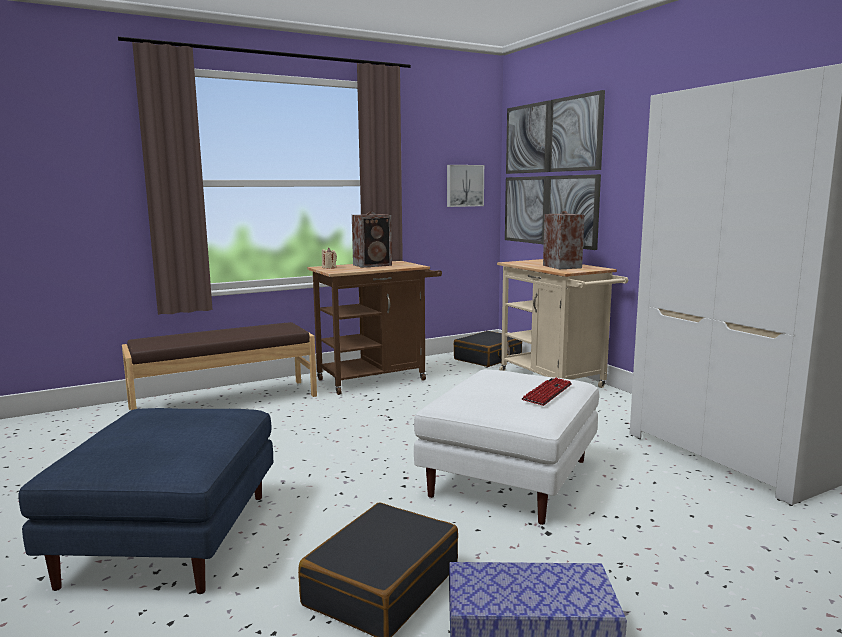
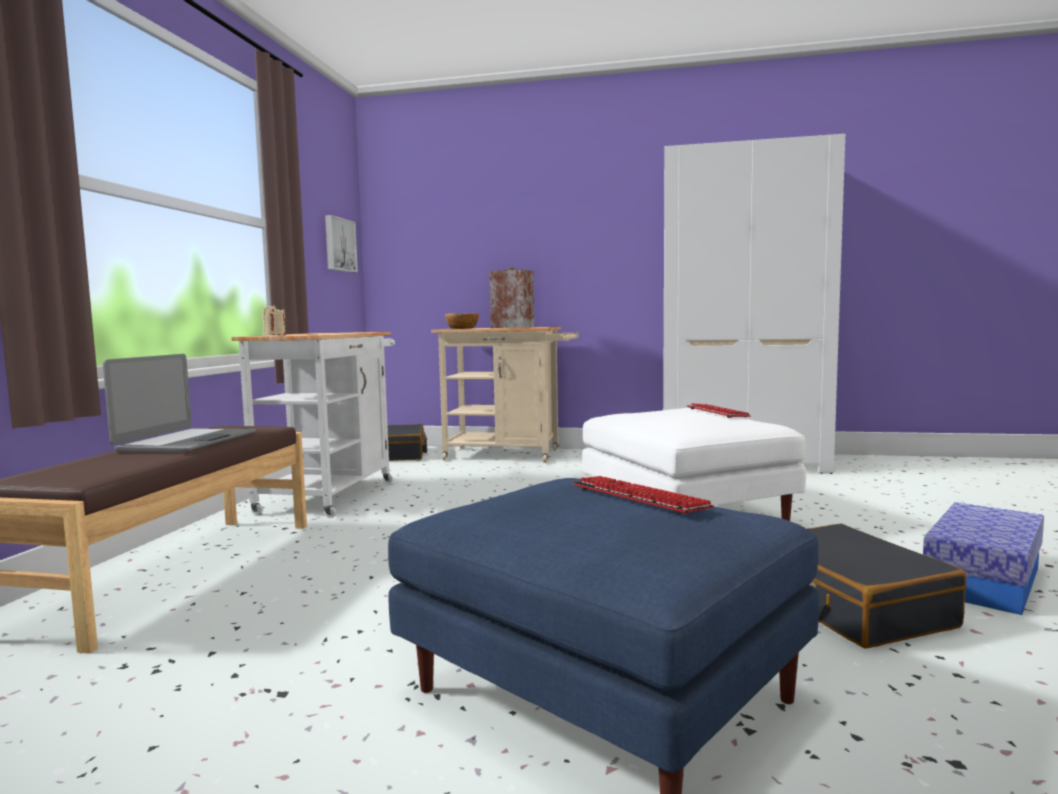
camera: 50 degrees left, 5 degrees down
(193, 433) = (638, 498): none -> keyboard
(237, 332) = (187, 442): none -> laptop
(373, 265) = (316, 333): speaker -> none
(378, 378) = (331, 494): brown cart -> white cart
(526, 262) = (462, 328): none -> bowl
(550, 174) = (450, 234): picture -> none

